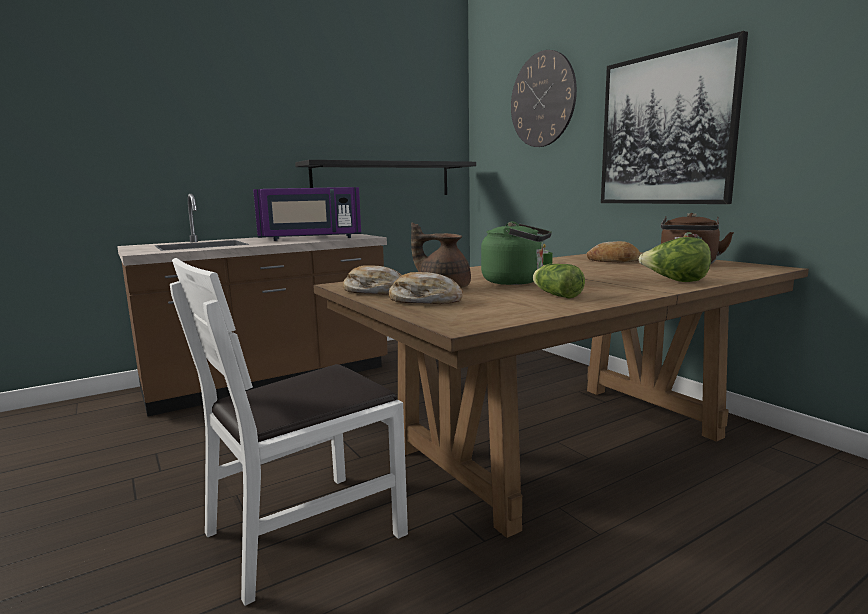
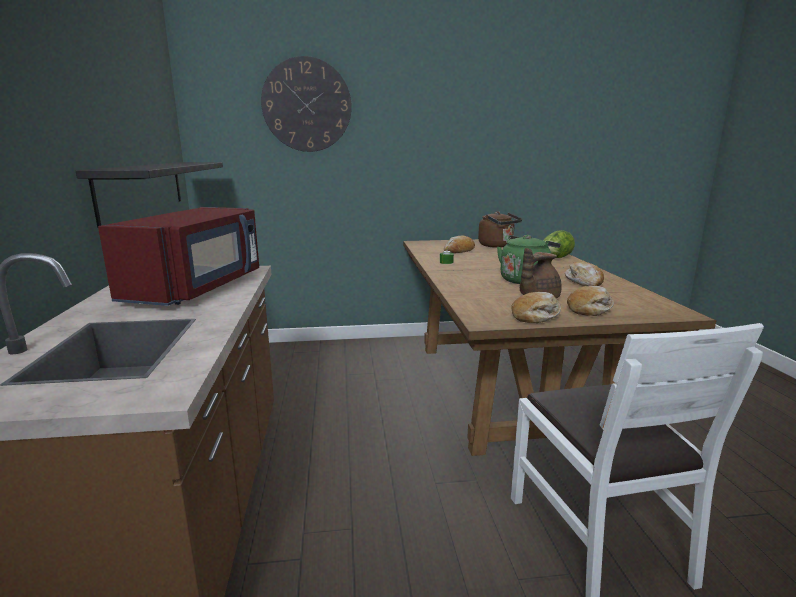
camera: 65 degrees left, 5 degrees up
(311, 238) = (198, 288): purple microwave -> red microwave
(555, 294) = (584, 282): lettuce -> bread
(666, 129) = (442, 149): picture -> none

